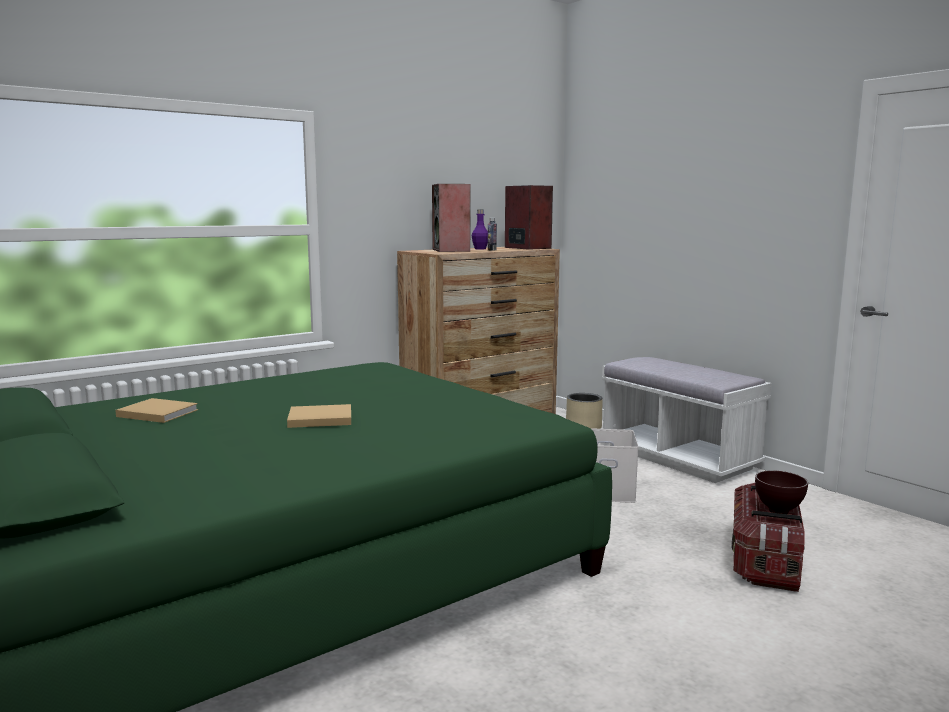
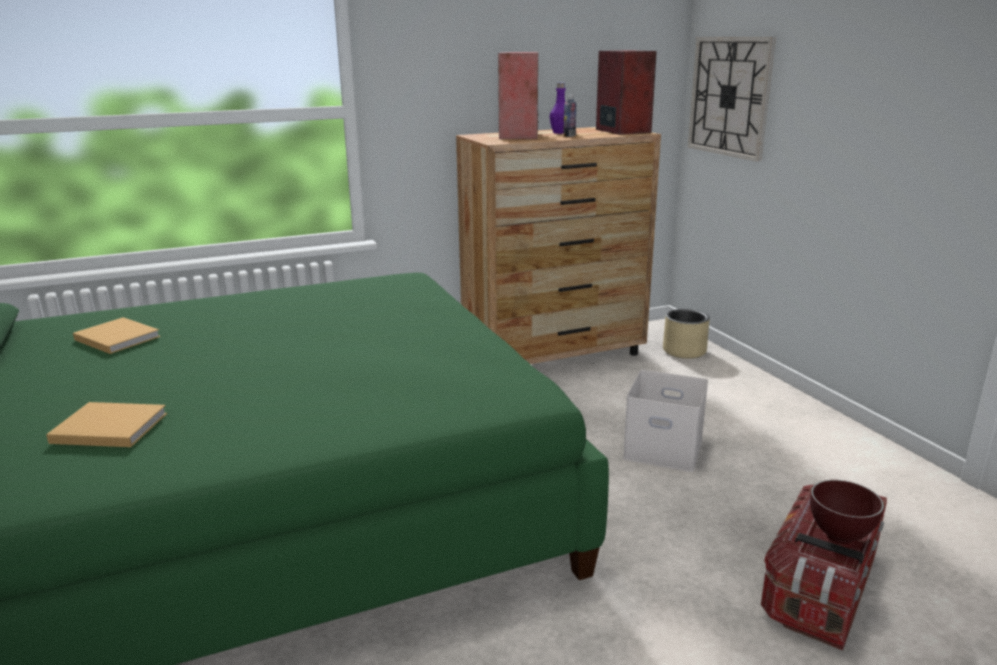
camera: 15 degrees right, 10 degrees up
(318, 419) = (263, 365): beige book -> beige book (107, 428)
(602, 222) = (729, 96): none -> wall clock
(678, 458) = (781, 409): white bench -> none

